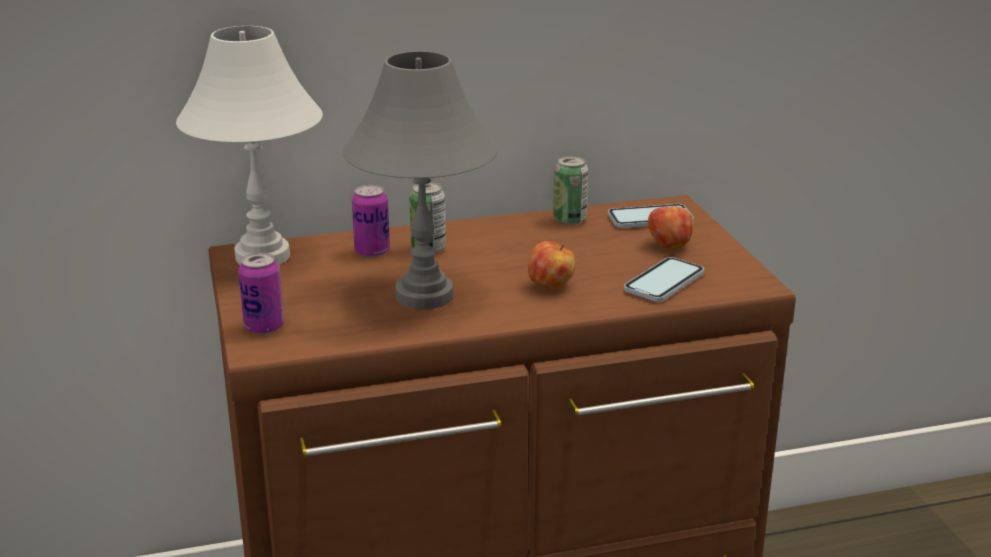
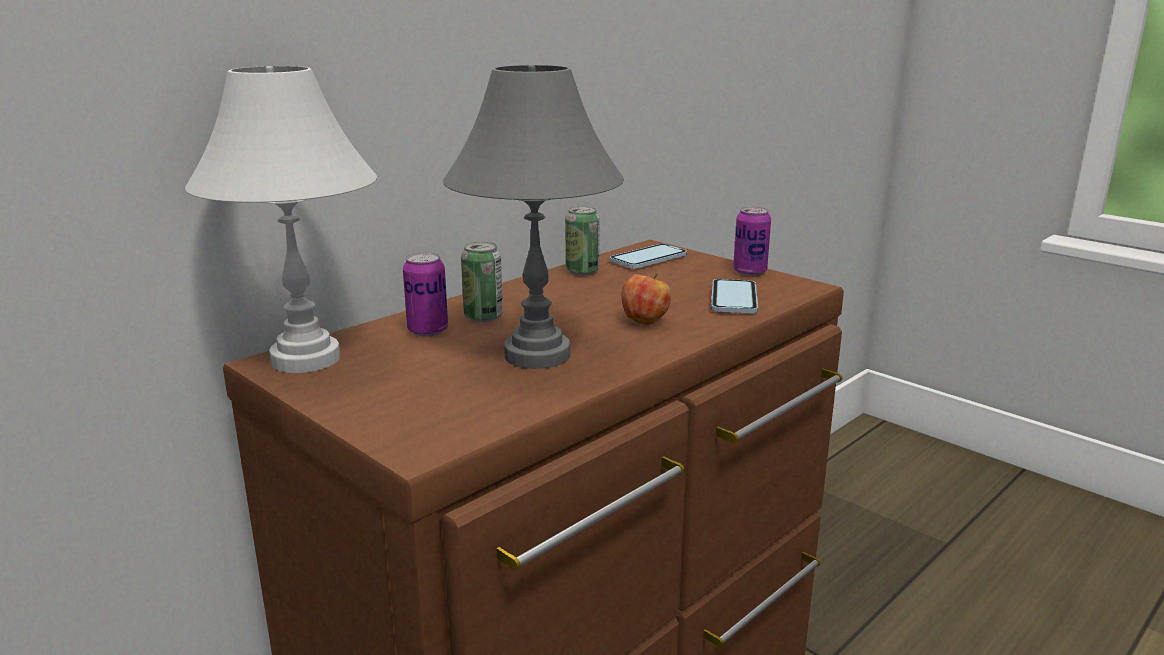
camera: 30 degrees left, 5 degrees down
(264, 327) = (397, 425): can -> can (749, 272)
(669, 246) = (694, 274): apple -> none

